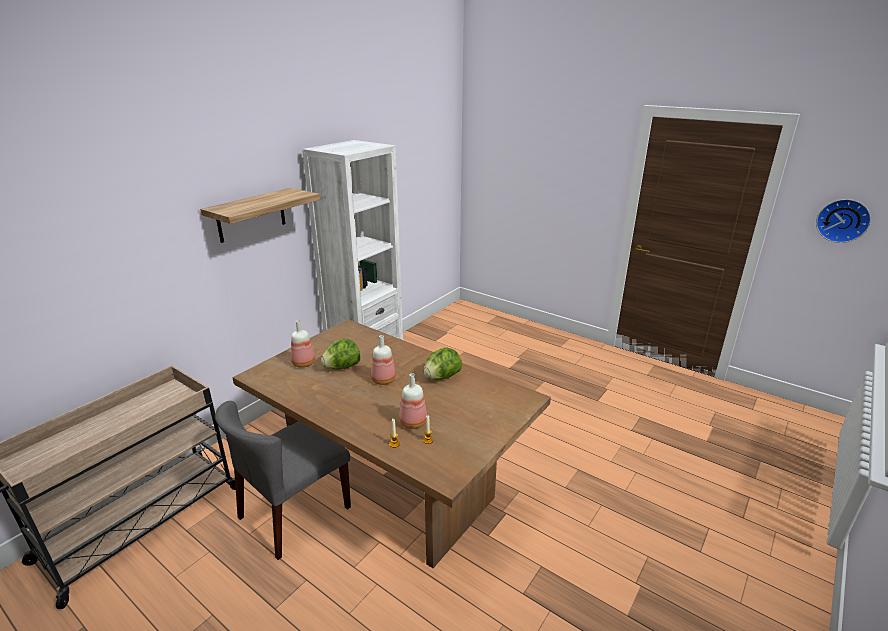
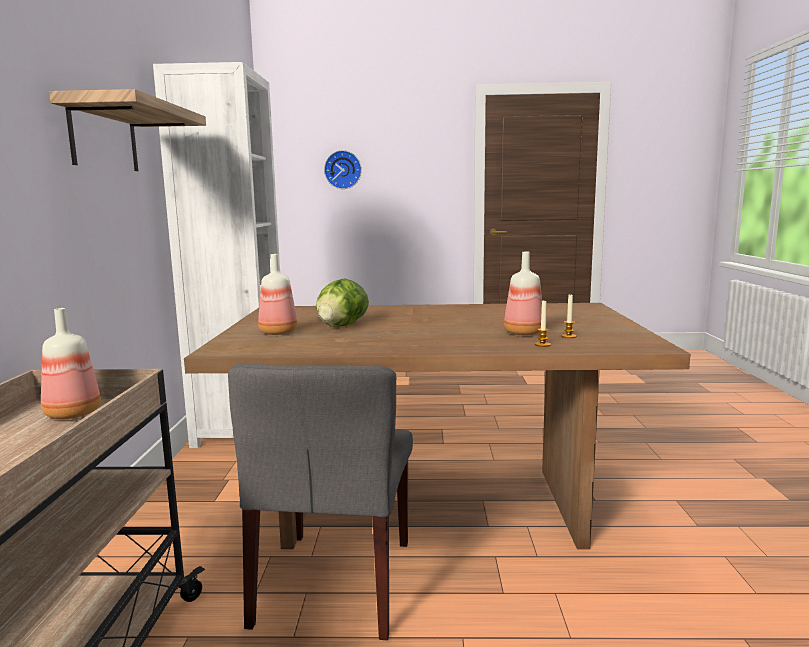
camera: 35 degrees left, 15 degrees down
(383, 380) = (417, 323): bottle -> bottle (72, 414)
(442, 377) = (476, 311): lettuce -> none
(842, 220) = (660, 168): wall clock -> wall clock (343, 170)

